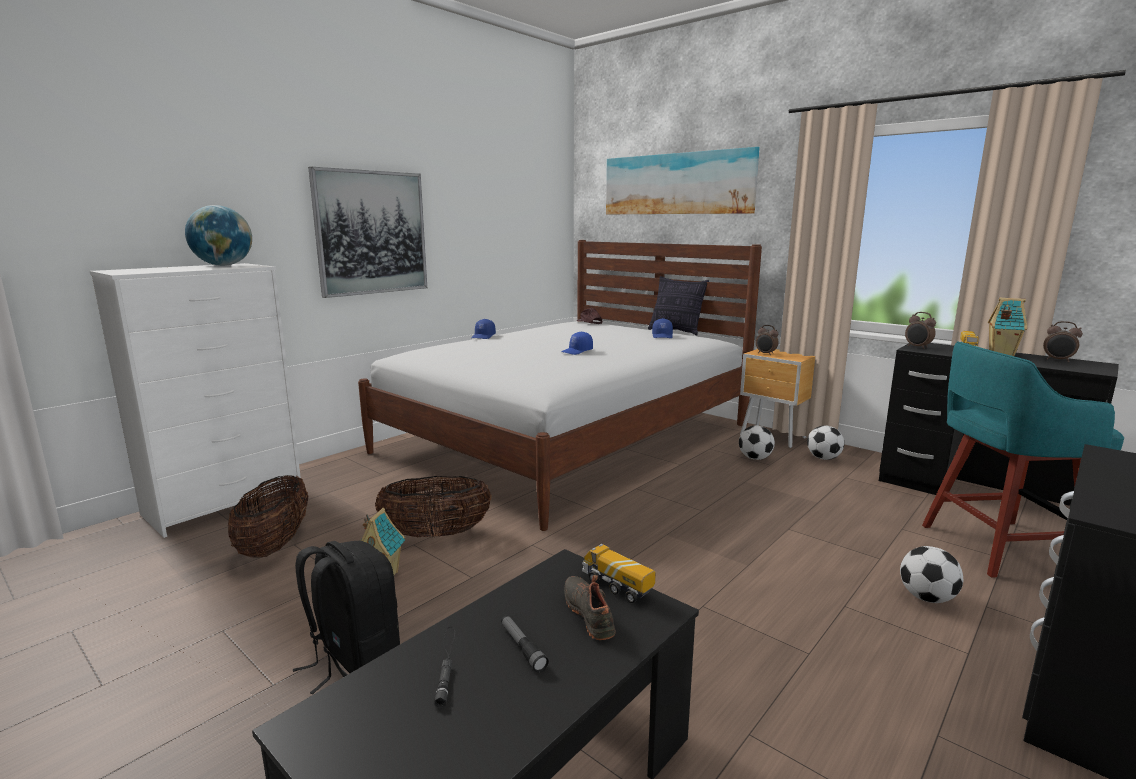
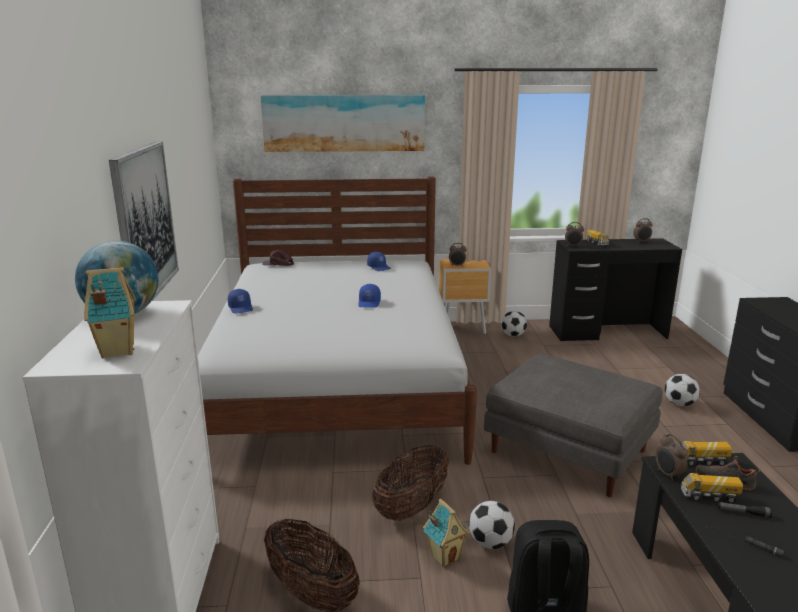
camera: 45 degrees left, 5 degrees up
(530, 613) = (709, 496): none -> toy truck
(544, 574) = (668, 474): none -> alarm clock
(661, 569) = (570, 451): none -> grey ottoman
(676, 331) = (365, 258): pillow -> none
(755, 458) = (481, 350): football -> football (490, 543)
(996, 547) = (658, 362): turquoise stool -> none
(1000, 354) = (613, 242): toy house -> toy house (116, 351)

